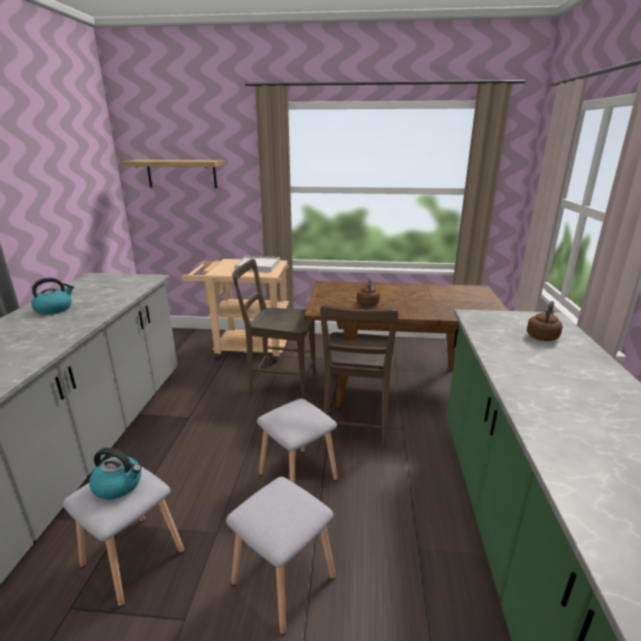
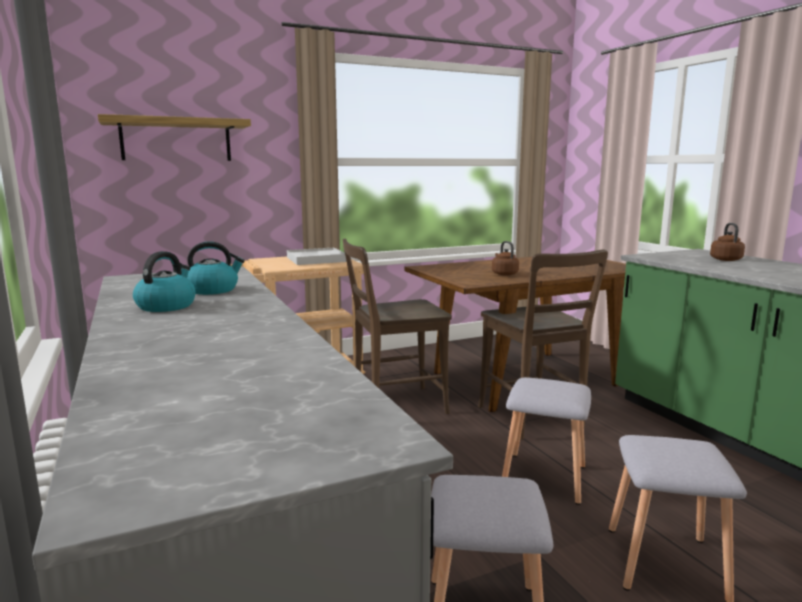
camera: 30 degrees left, 10 degrees down
(119, 485) = (486, 492): kettle -> kettle (213, 290)

